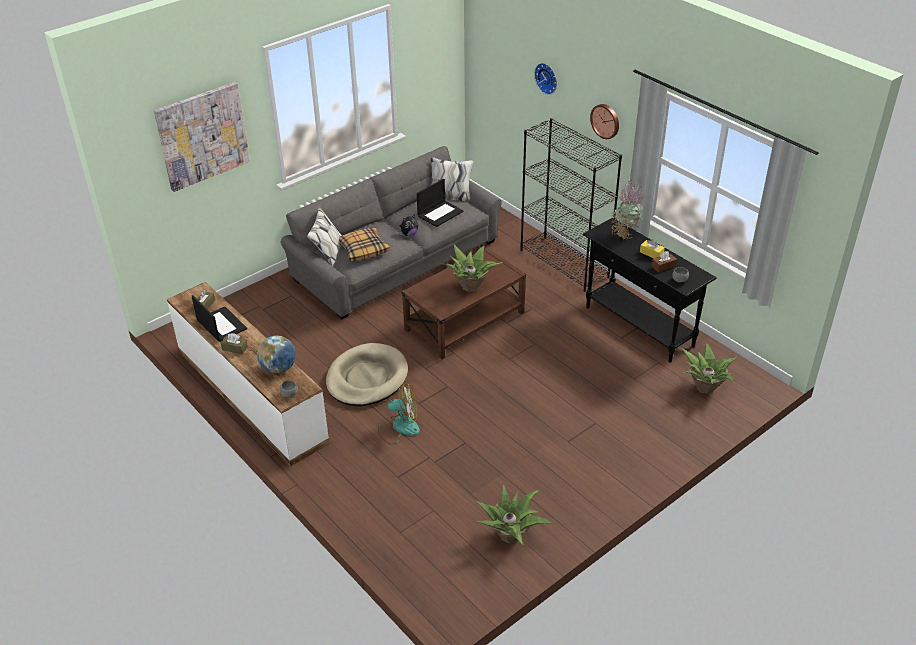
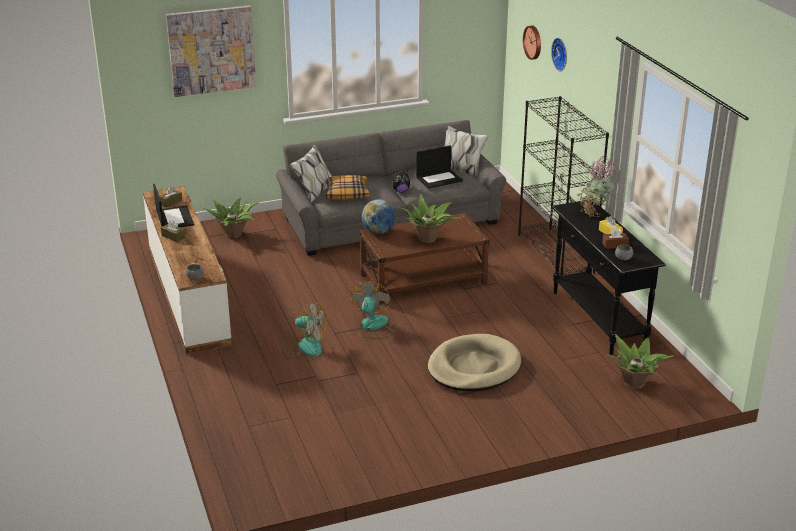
camera: 20 degrees right, 10 degrees down
(279, 368) = (199, 258): globe -> globe (379, 231)
(367, 378) = (300, 304): beige dog bed -> beige dog bed (473, 367)
(450, 387) = (373, 327): none -> fan
(511, 535) = (350, 454): potted plant -> potted plant (234, 234)
(606, 121) = (600, 97): wall clock -> wall clock (533, 42)

